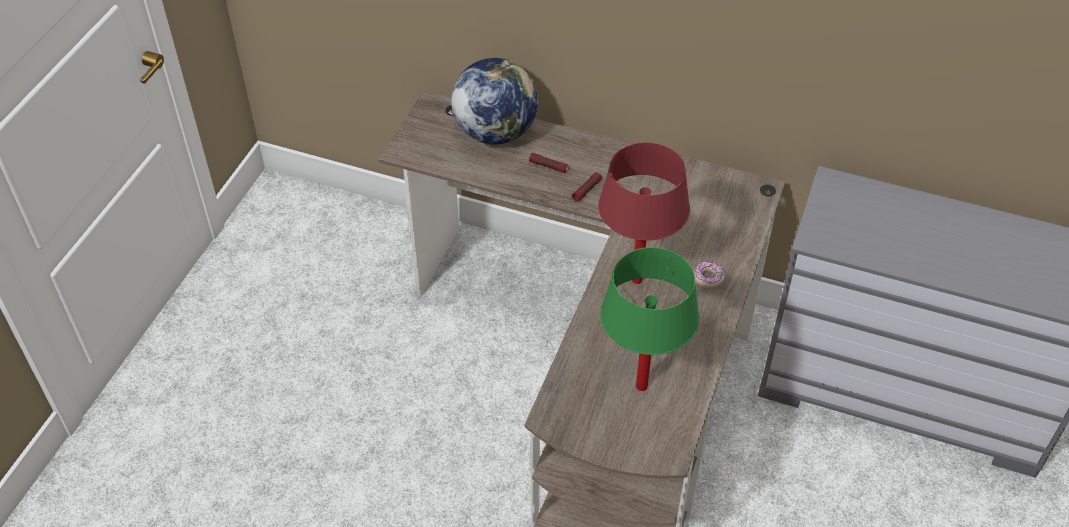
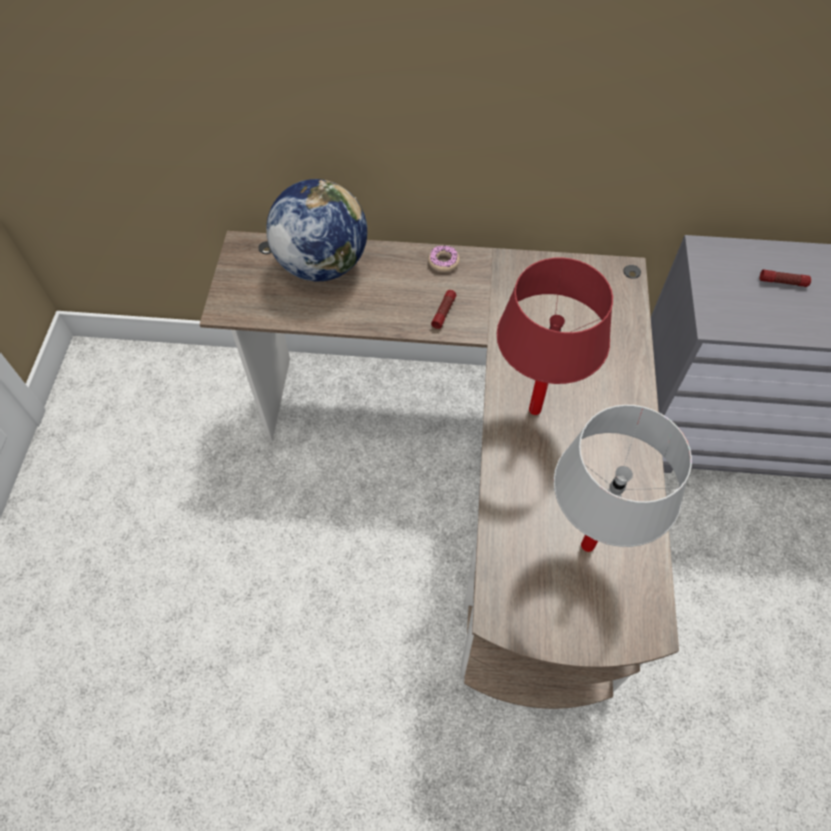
camera: 15 degrees left, 10 degrees up
(548, 166) = (393, 293): flashlight -> flashlight (782, 282)
(641, 386) = (587, 545): green table lamp -> white table lamp
(708, 278) = (610, 389): donut -> donut (443, 262)

